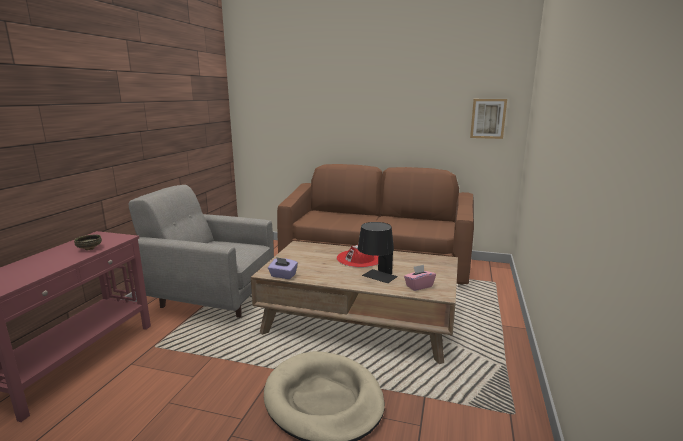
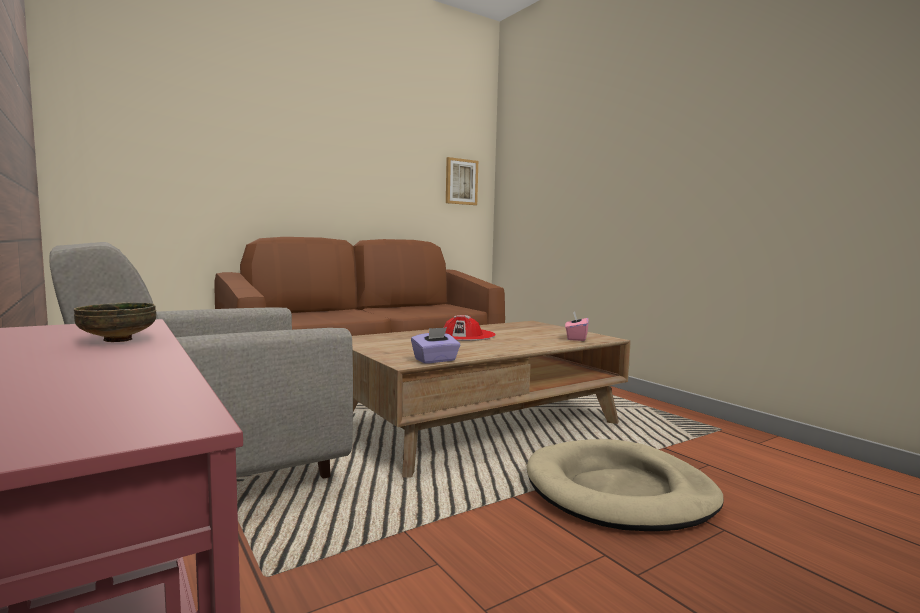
camera: 50 degrees left, 10 degrees down
(376, 278) = (528, 341): black table lamp -> none

